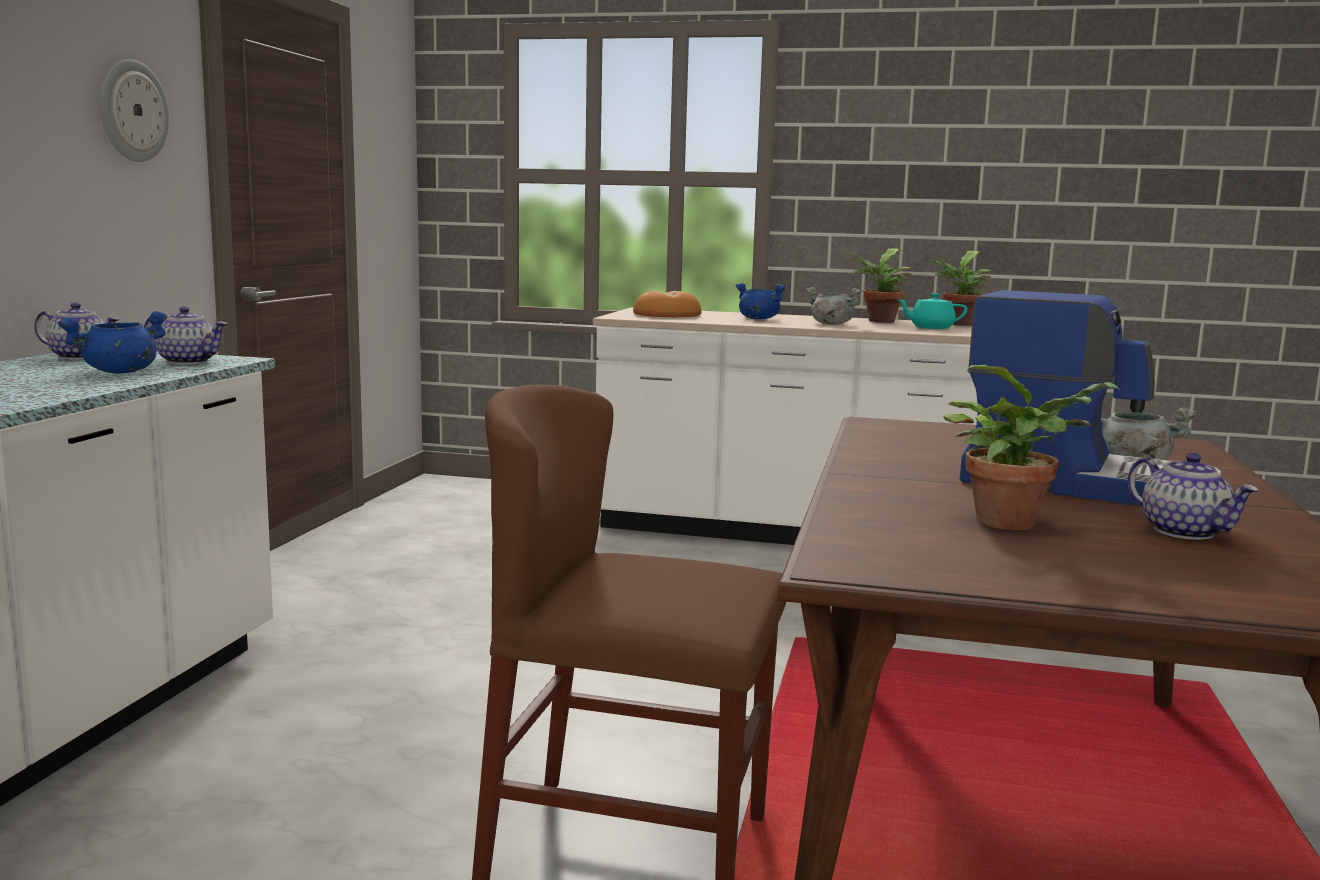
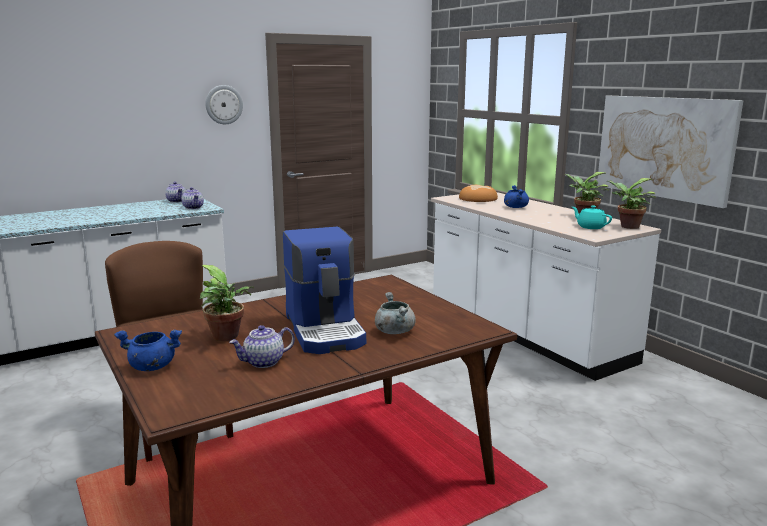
camera: 45 degrees right, 5 degrees up
(119, 372) = (159, 210): blue cooking pot -> blue cooking pot (151, 367)
(830, 324) = (538, 216): grey cooking pot -> none
(955, 210) = (663, 147): none -> picture
(1185, 532) = (263, 362): teapot -> teapot turned 45 degrees clockwise

